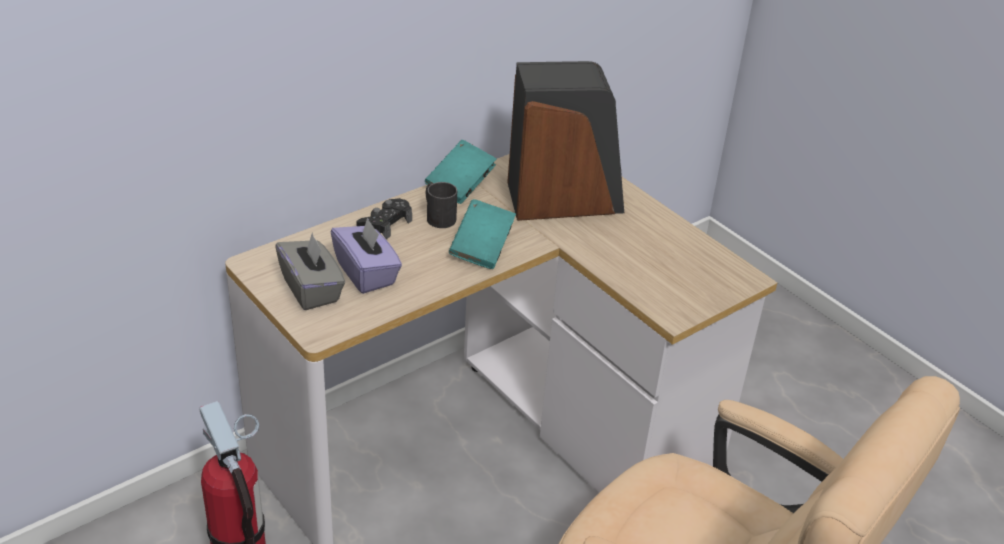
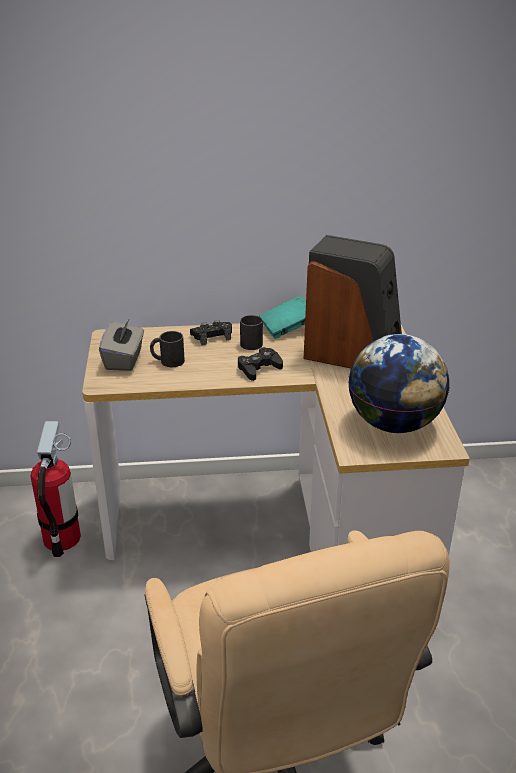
camera: 35 degrees right, 5 degrees down
(366, 273) = (167, 361): purple tissue box -> black mug
(482, 249) = (259, 368): turquoise book -> black game controller
(679, 269) = (394, 424): none -> globe

